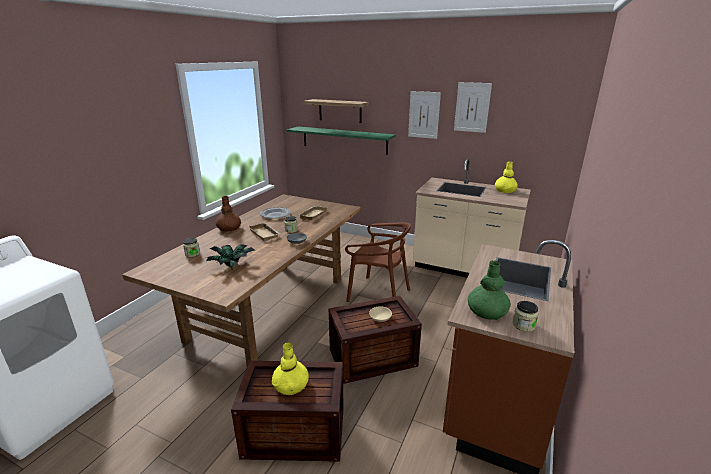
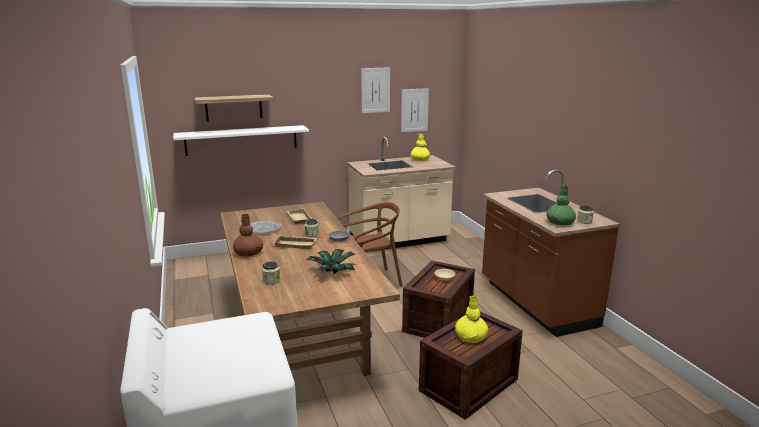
camera: 45 degrees left, 5 degrees down
(344, 140) = (241, 140): green shelf -> white shelf
(424, 115) = (331, 102): picture -> picture (414, 110)

